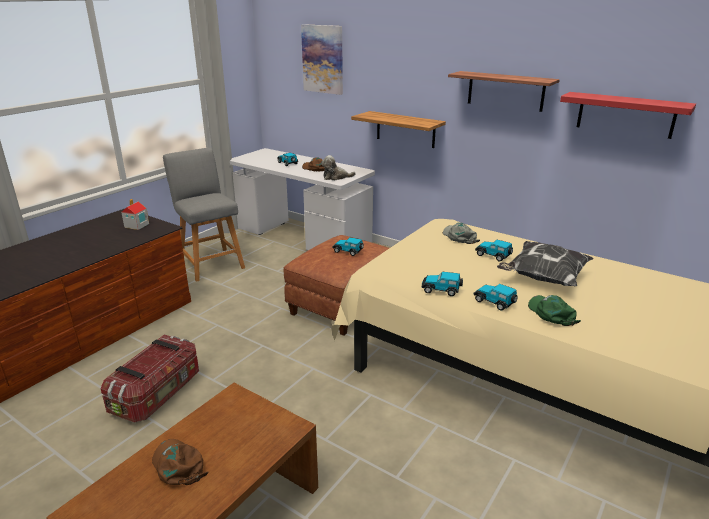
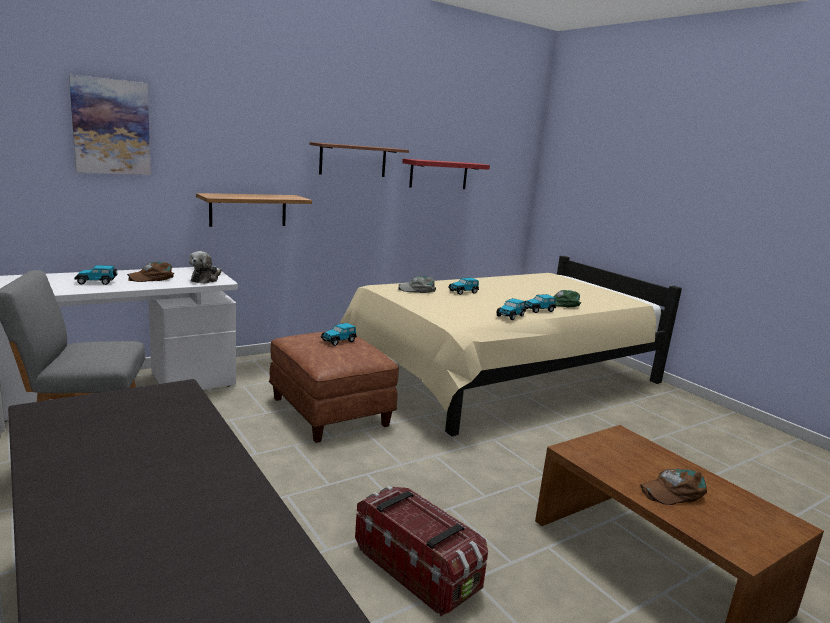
camera: 70 degrees left, 10 degrees down
(136, 225) = (132, 406): toy house -> none
(543, 278) = (511, 293): pillow -> none

